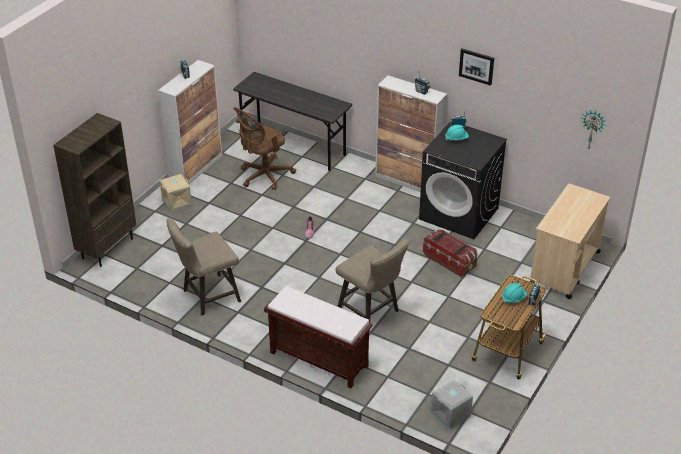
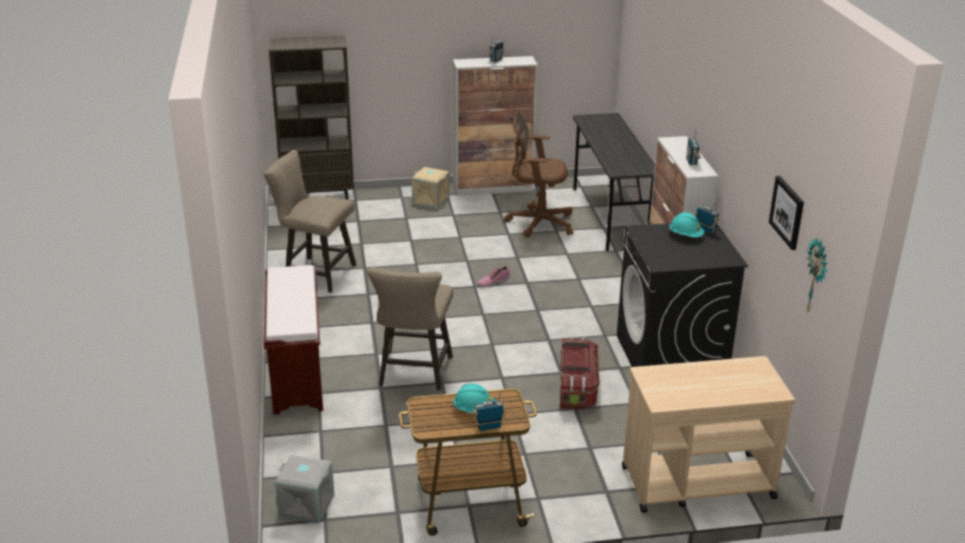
camera: 50 degrees right, 10 degrees down
(476, 66) = (743, 136): picture -> picture (787, 212)

